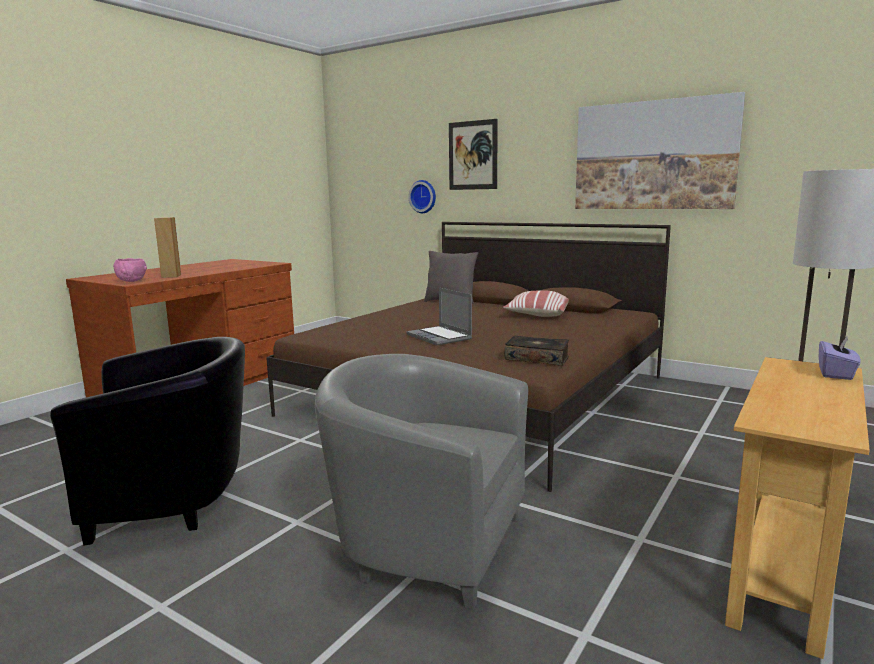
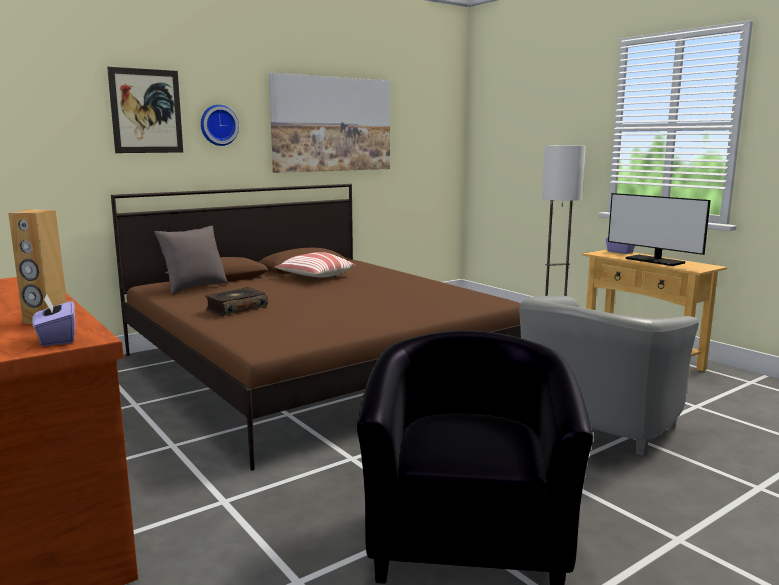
camera: 70 degrees left, 0 degrees up
(132, 281) = (57, 339): pink bowl -> purple tissue box
(423, 196) = (71, 162): wall clock -> wall clock (218, 125)
(440, 337) = (361, 306): laptop -> none
(537, 358) = (463, 295): book -> book (236, 309)
(792, 395) = (654, 261): none -> monitor

